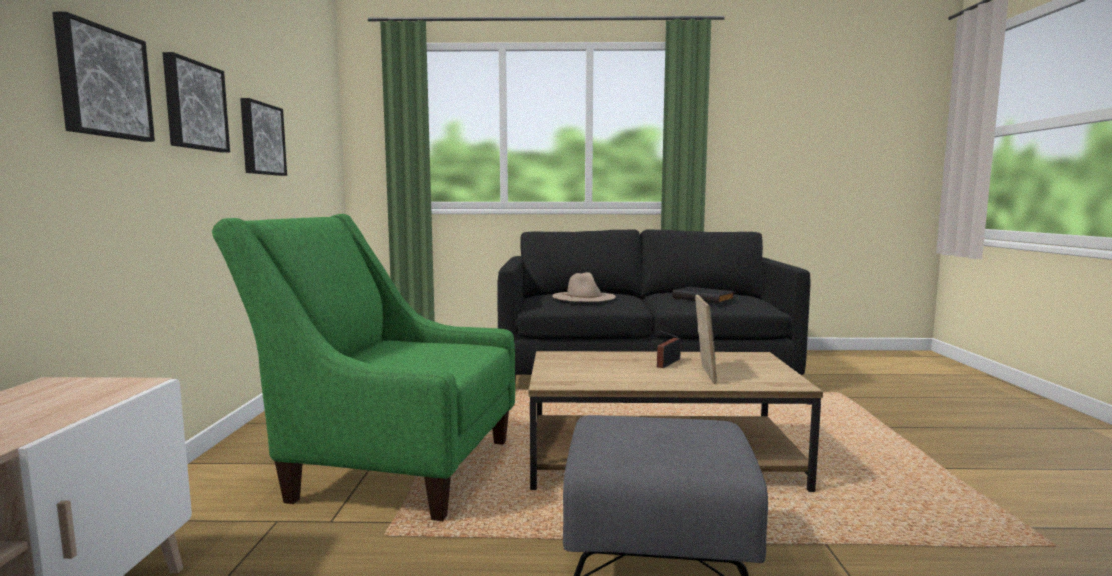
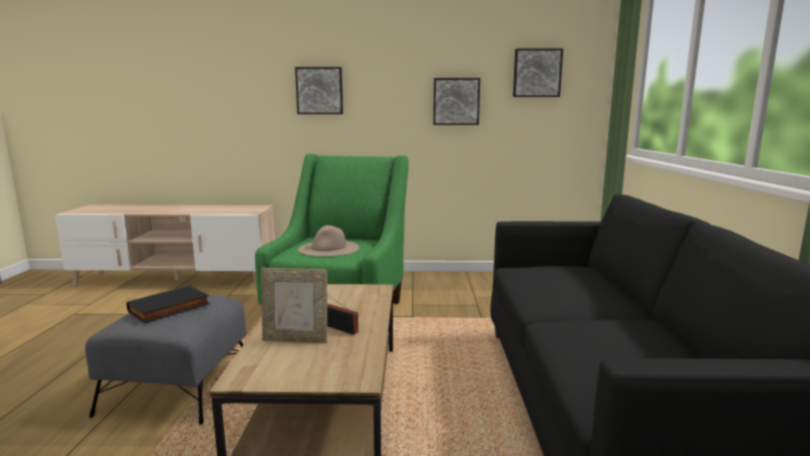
camera: 90 degrees right, 5 degrees up
(193, 106) = (385, 91): picture -> picture (536, 73)
(584, 296) = (558, 278): beige hat -> beige hat (329, 248)
(704, 298) = (609, 346): black book -> black book (169, 308)

